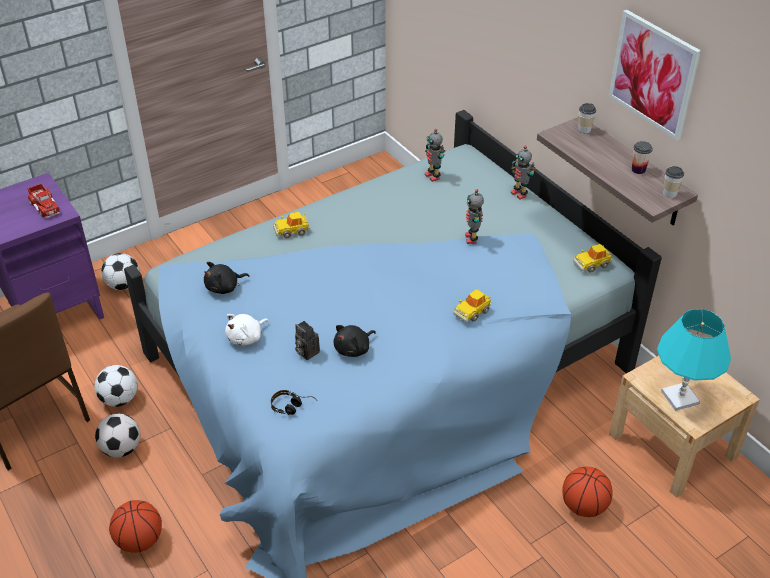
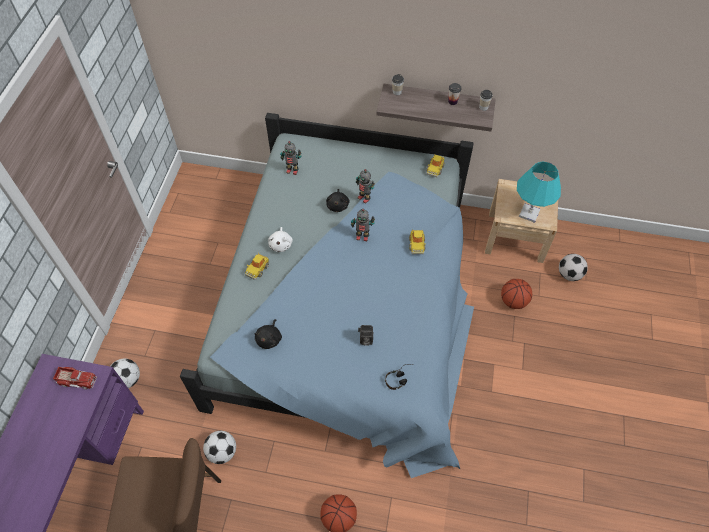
camera: 45 degrees left, 15 degrees up
(121, 449) = (262, 479): football -> football (569, 274)
(246, 337) = (323, 359): white plush toy -> white plush toy (281, 244)
(354, 349) = (387, 317): black plush toy -> black plush toy (338, 205)
(519, 194) = (351, 149): toy robot -> toy robot (362, 236)
(653, 74) = (447, 40): picture -> none

